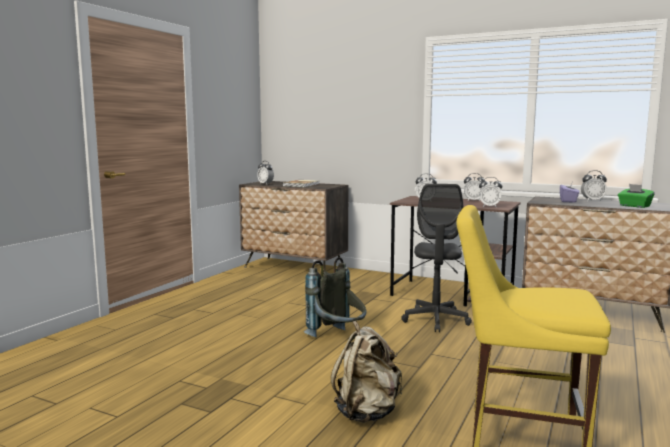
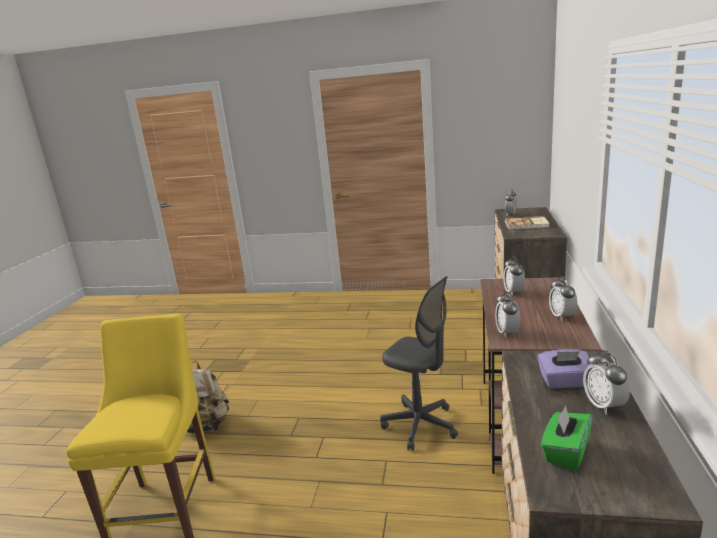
camera: 75 degrees right, 10 degrees up
(338, 338) = (338, 382): grey backpack -> none
(435, 320) = (420, 425): grey office chair -> grey office chair turned 135 degrees counterclockwise

